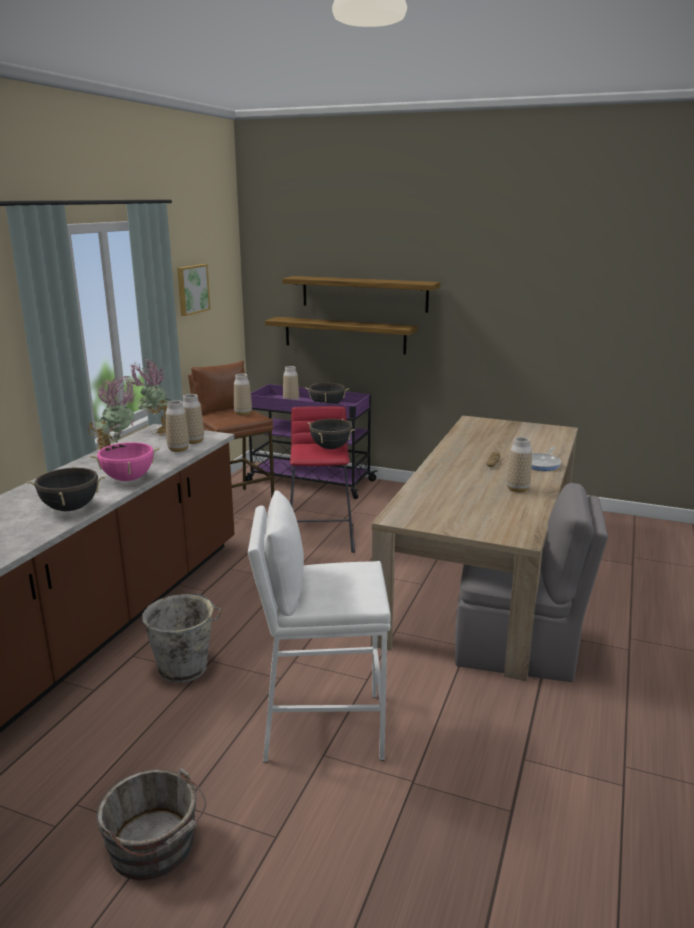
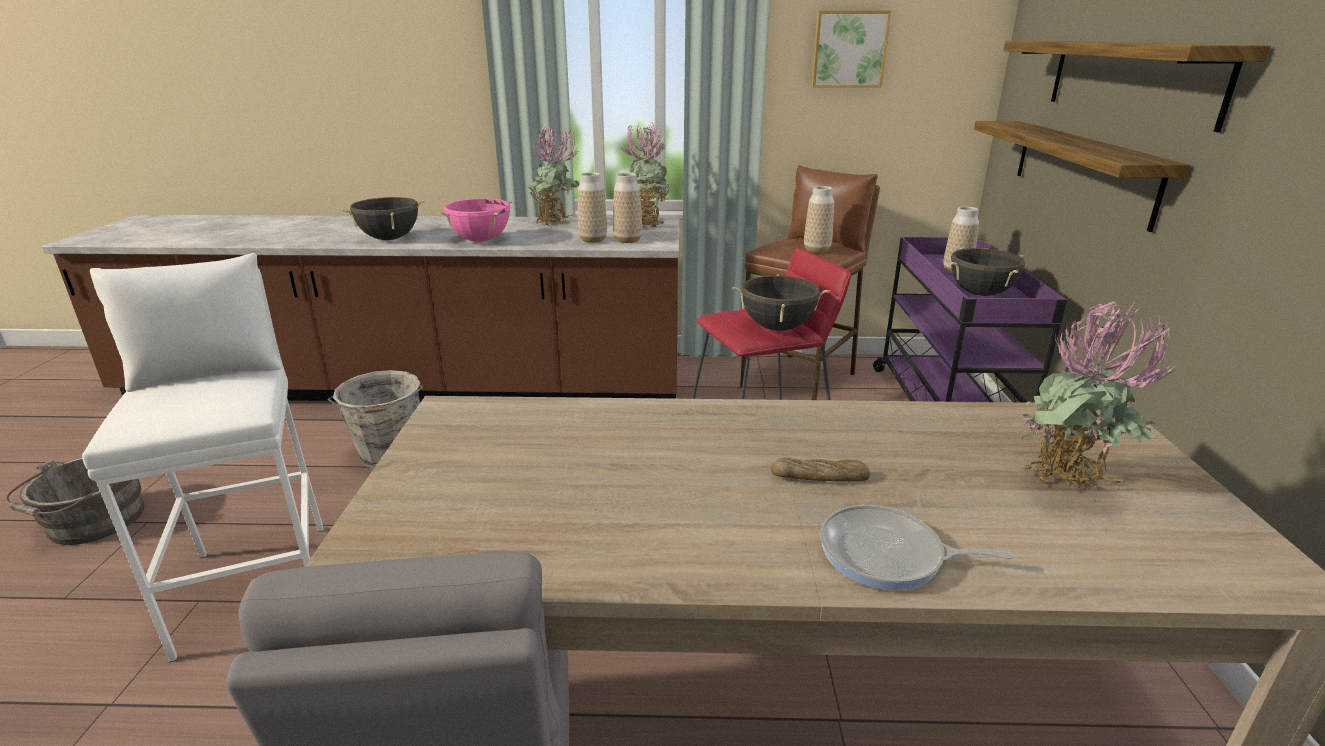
camera: 70 degrees right, 5 degrees up
(514, 436) = (1067, 490): none -> potted plant
(517, 489) = (661, 530): vase -> none

